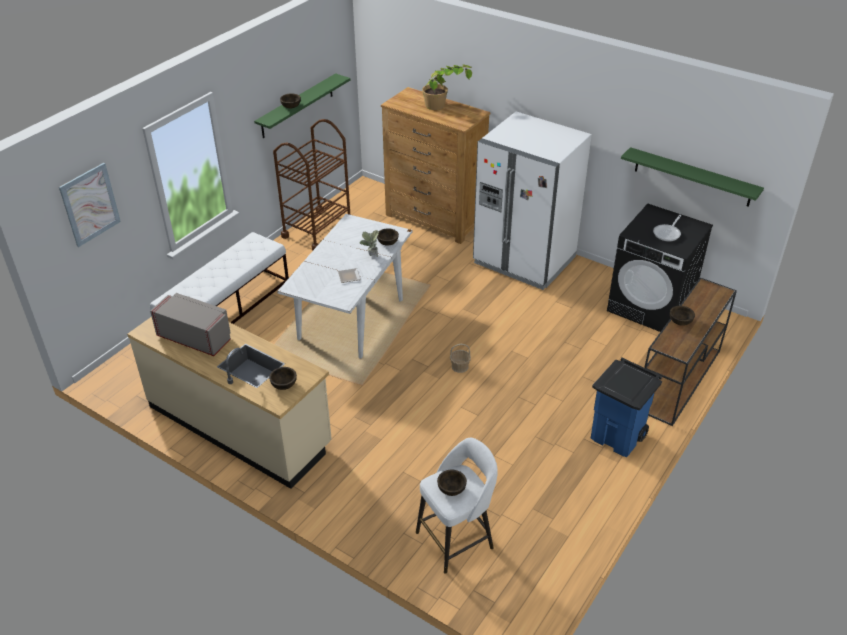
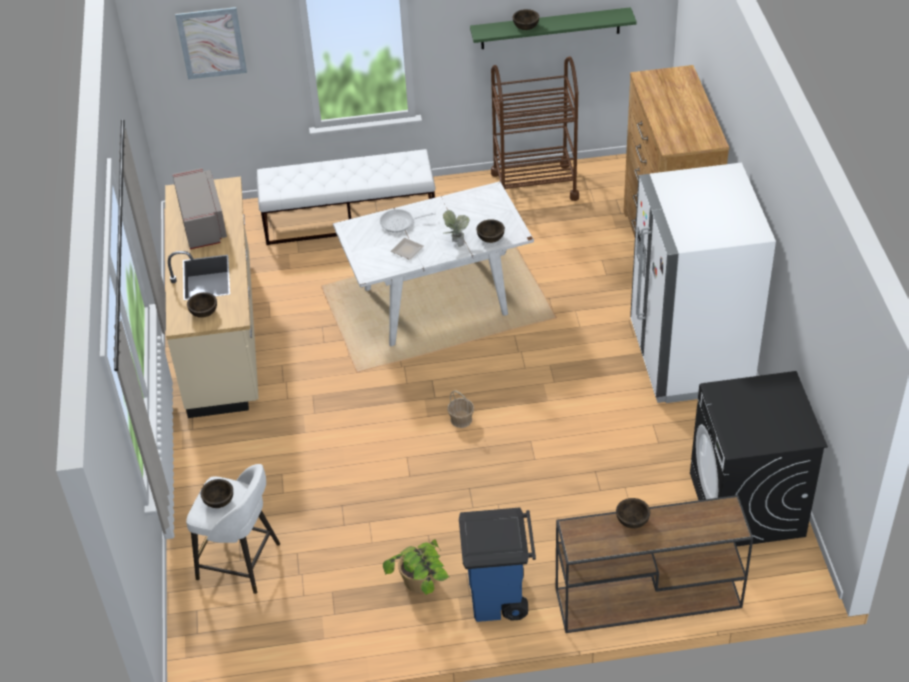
camera: 50 degrees right, 5 degrees up
(444, 108) = (687, 113): potted plant -> potted plant (422, 593)
(668, 233) = (756, 419): frying pan -> frying pan (400, 223)
(692, 177) = (827, 367): green shelf -> none

